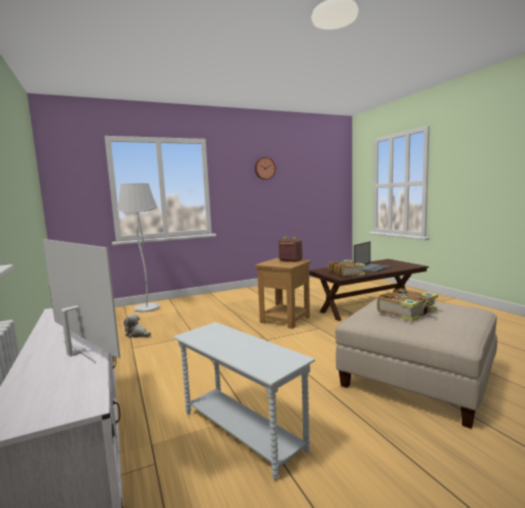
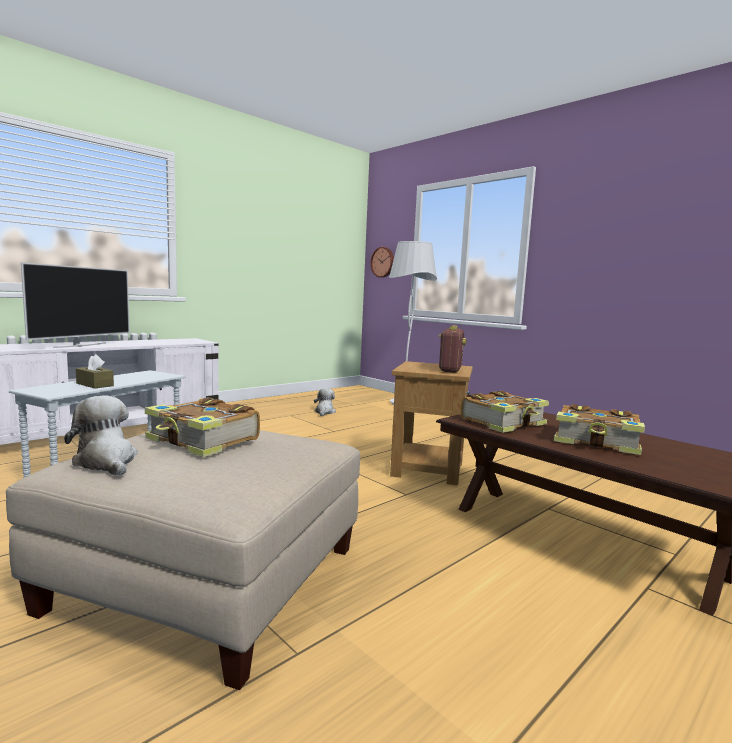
camera: 70 degrees right, 0 degrees up
(253, 348) = (95, 384): none -> brown tissue box
(264, 168) = (645, 206): wall clock -> wall clock (383, 262)
(372, 268) = (597, 442): laptop -> book
(449, 329) = (106, 462): none -> plush toy

